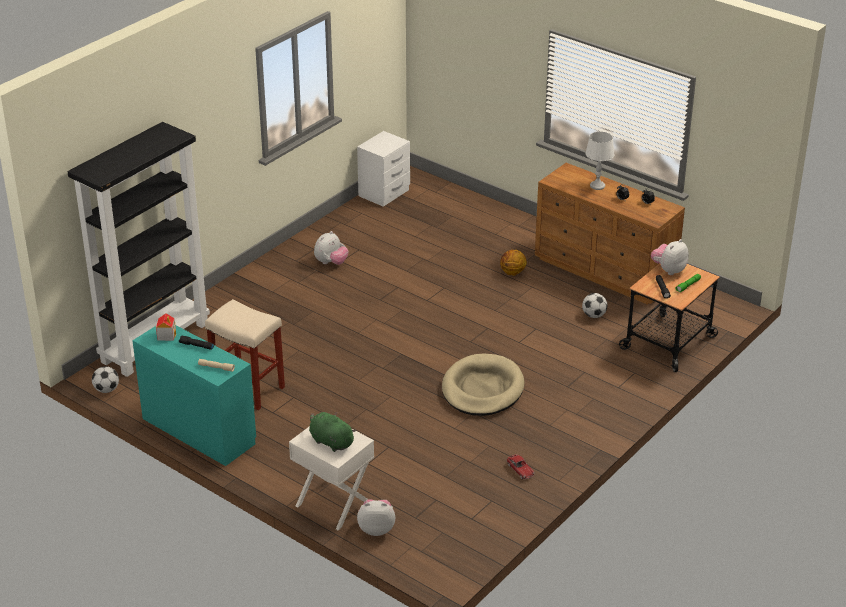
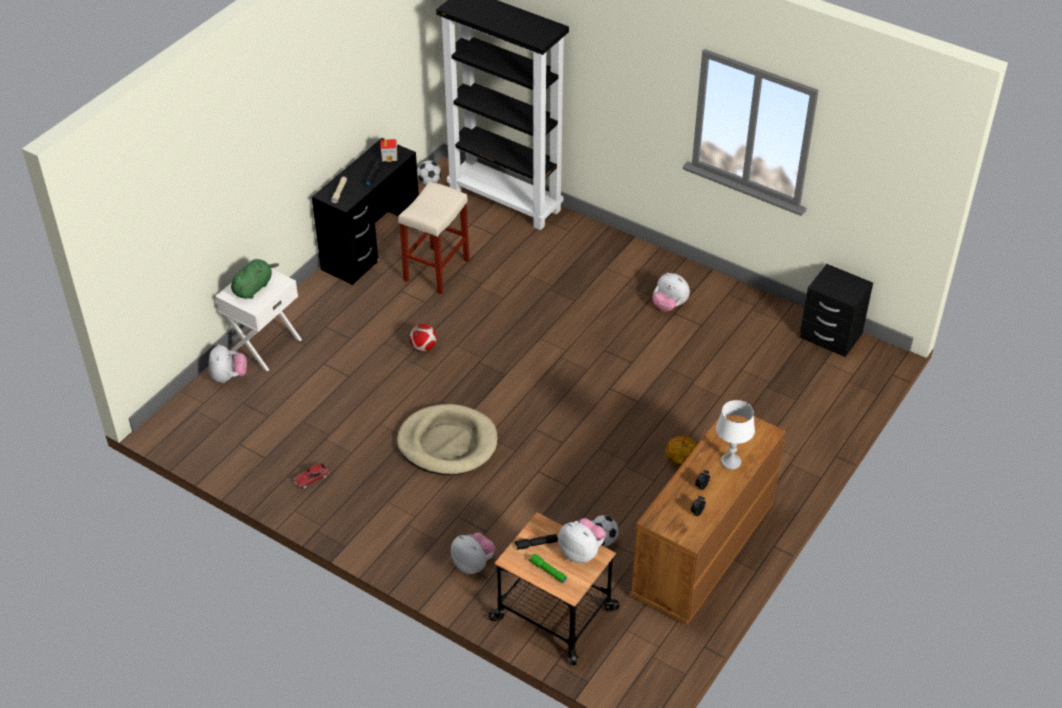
camera: 85 degrees right, 10 degrees up
(198, 431) = (371, 246): turquoise desk -> black desk
(357, 400) = (423, 347): none -> football
(384, 193) = (830, 336): white nightstand -> black nightstand
(618, 380) = (473, 564): none -> plush toy

